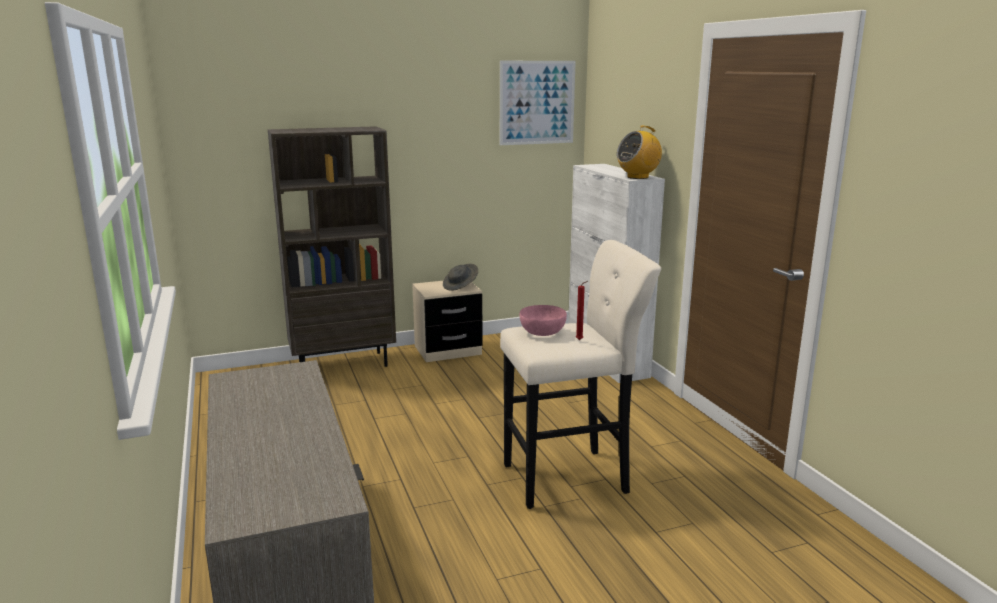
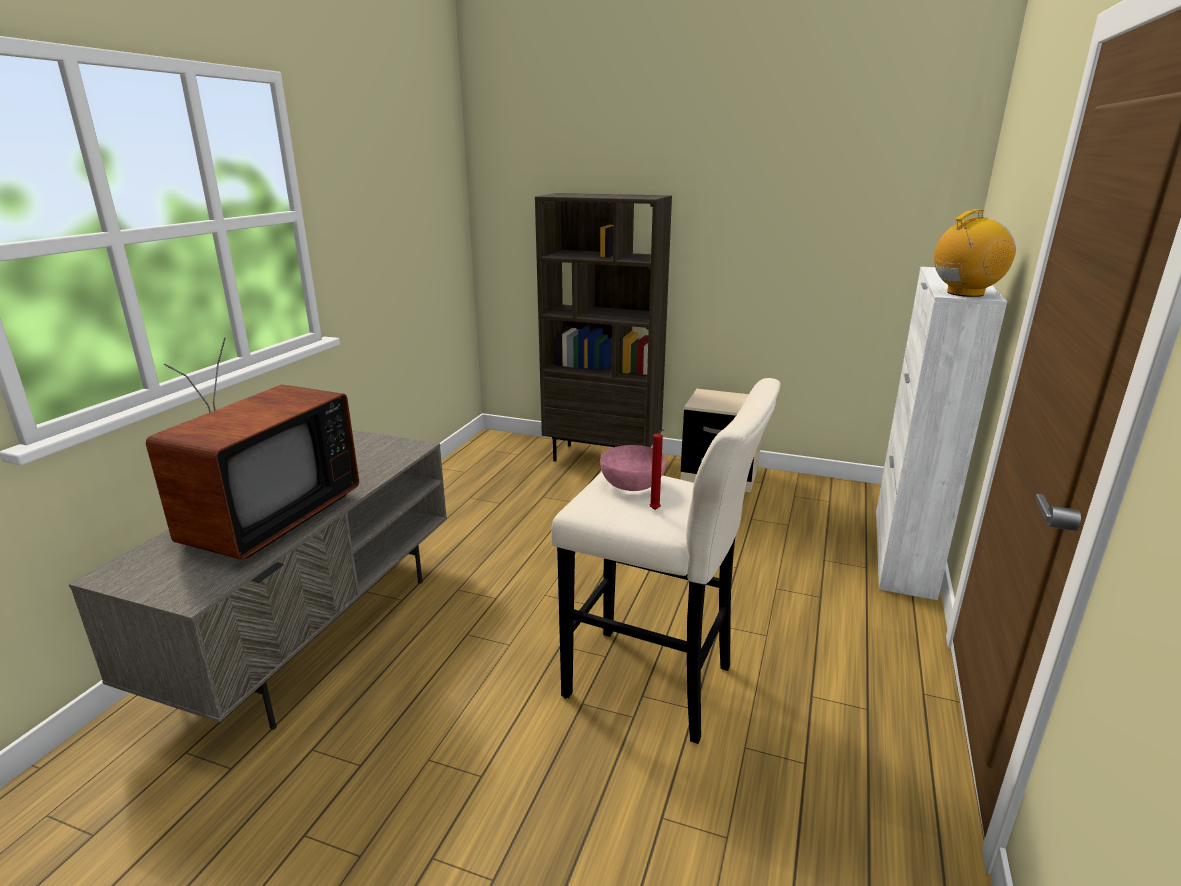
camera: 40 degrees right, 5 degrees up
(284, 447) = (264, 520): none -> television
(460, 286) = (741, 404): grey hat -> none
(537, 102) = (903, 172): picture -> none
(638, 177) = (965, 293): radio -> radio turned 150 degrees clockwise

